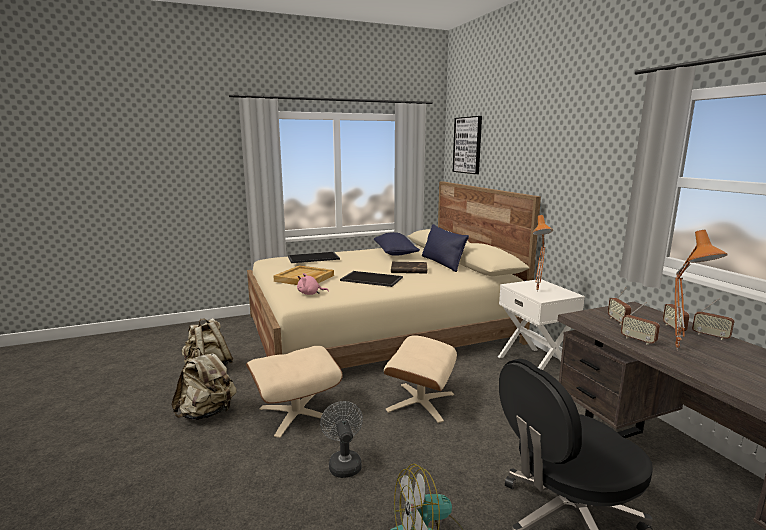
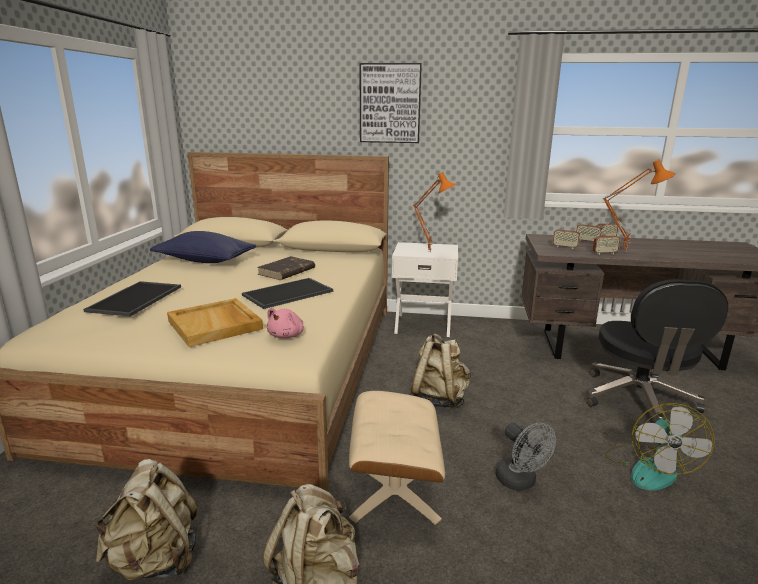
camera: 60 degrees left, 5 degrees up
(343, 463) = (520, 482): grey fan -> grey fan turned 135 degrees counterclockwise
(420, 402) = (439, 399): beige ottoman -> beige backpack
(442, 263) = (288, 255): blue pillow -> none
(468, 145) = (238, 99): picture -> picture (390, 103)

